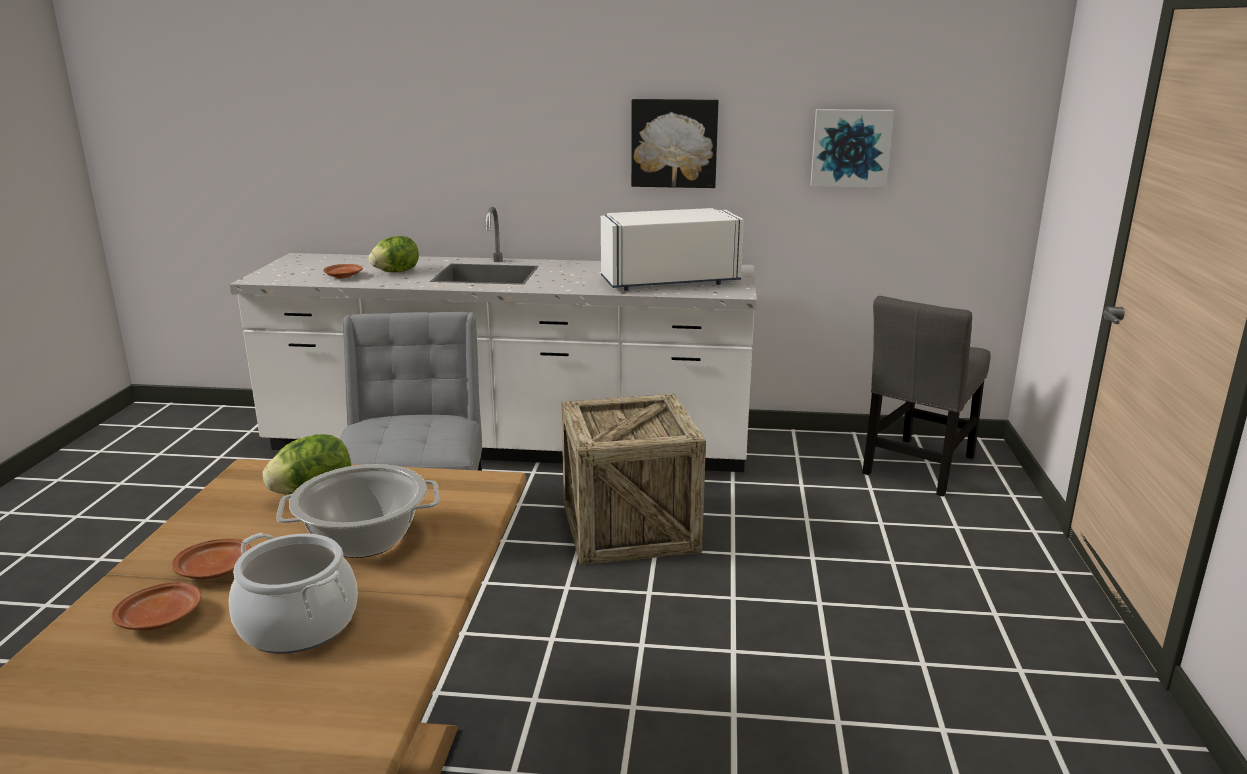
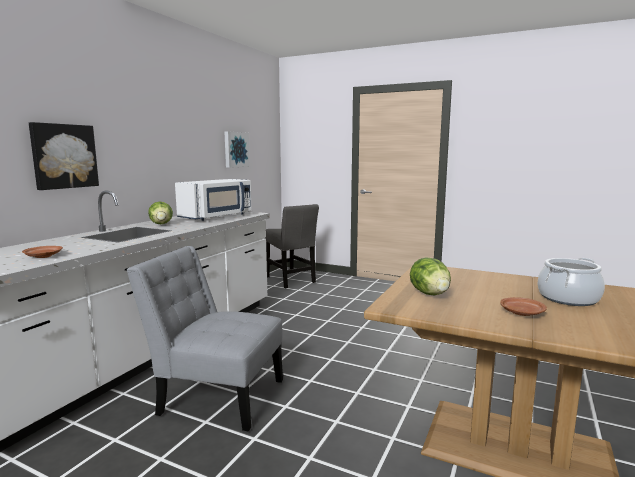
camera: 70 degrees left, 10 degrees down
(161, 618) = (577, 322): brown plate -> none
(365, 539) = (484, 287): cooking pot -> none
(396, 272) = (70, 246): lettuce -> lettuce (161, 224)
(629, 528) = (286, 336): crate -> none
(668, 281) = (217, 216): white microwave -> white microwave turned 150 degrees counterclockwise
(674, 143) = (176, 147): picture -> picture (64, 156)

